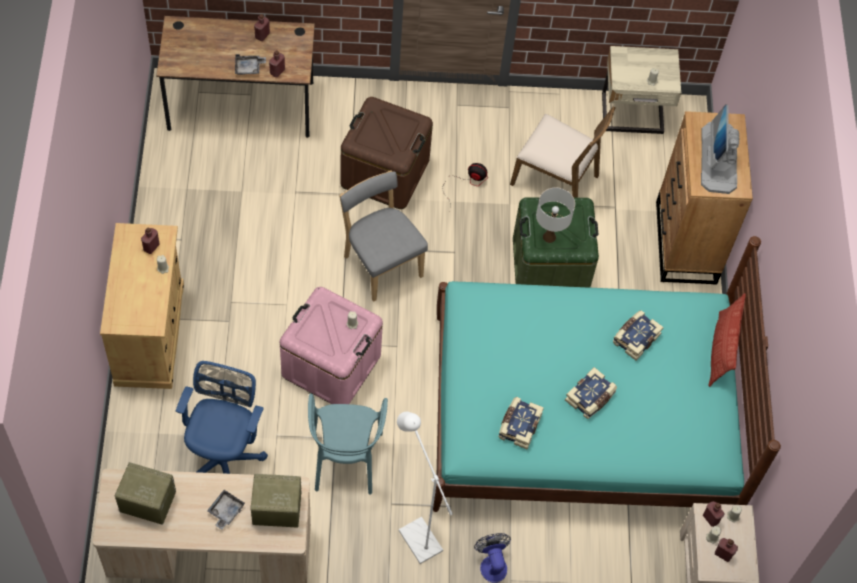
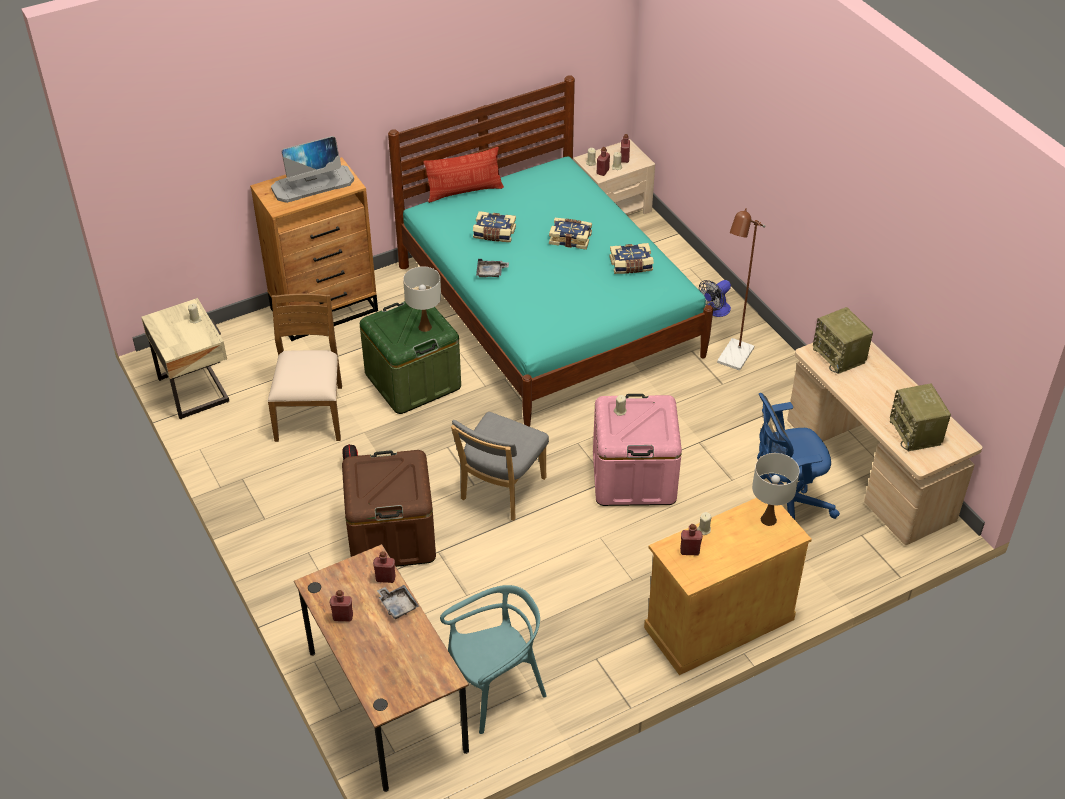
camera: 115 degrees left, 15 degrees down
(139, 316) = (768, 519): none -> white table lamp
(225, 511) = (872, 383): grey tray -> grey tray (491, 272)
(345, 460) = (711, 427): turquoise chair -> turquoise chair (495, 688)
(415, 533) = (732, 360): white floor lamp -> brown floor lamp

